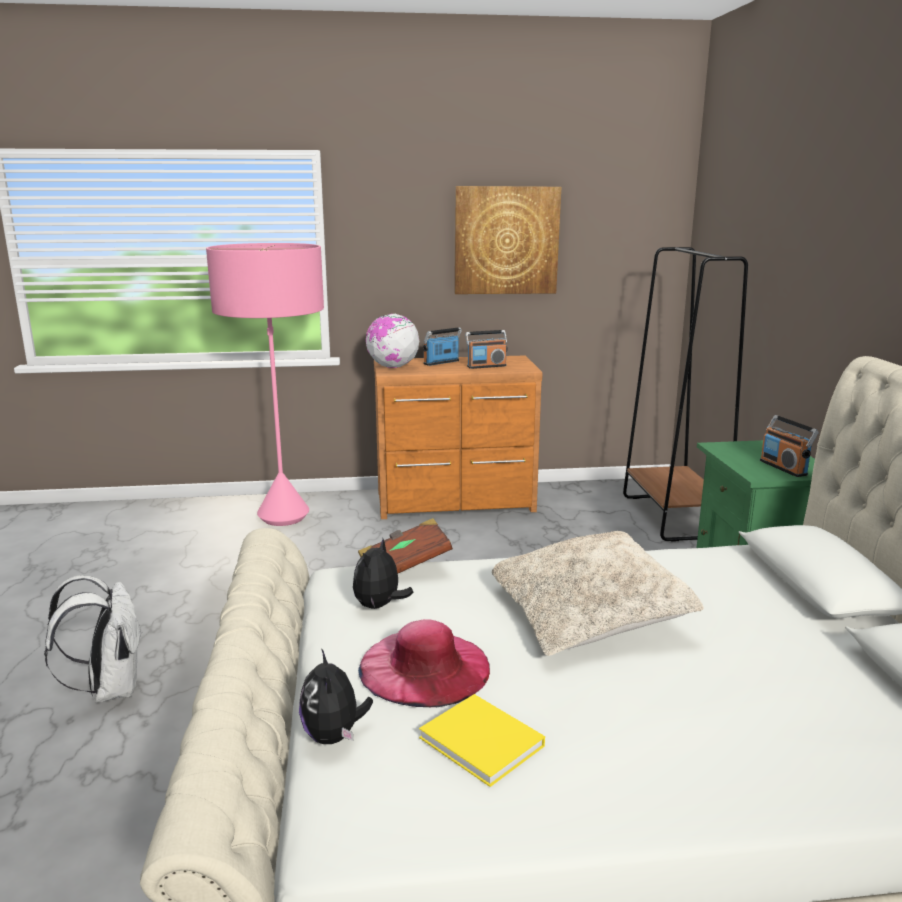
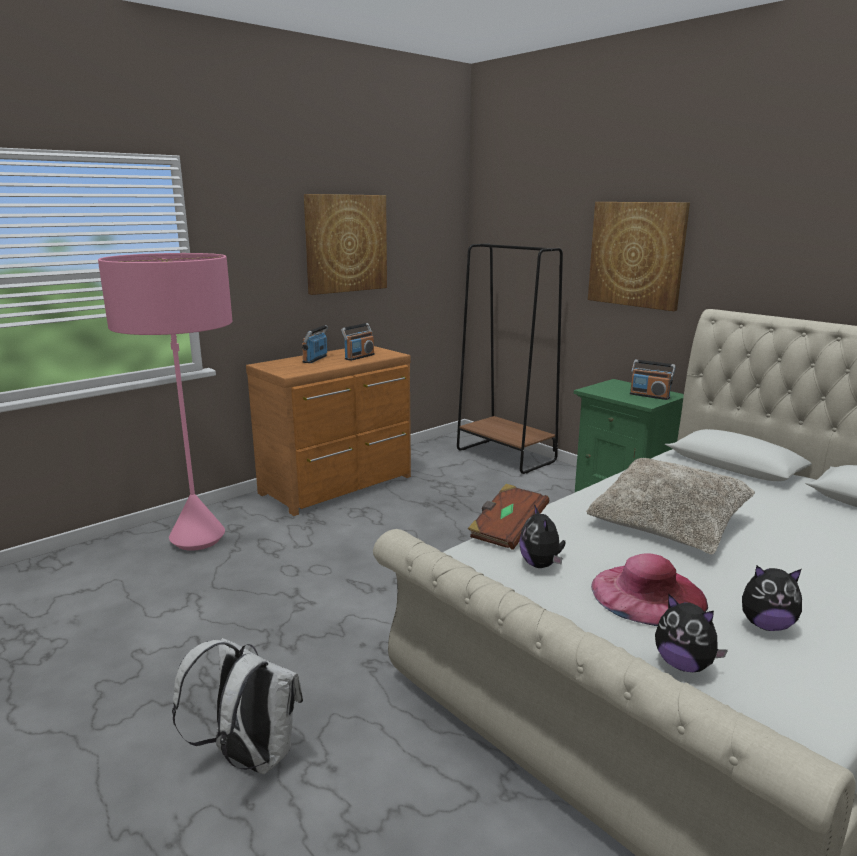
camera: 35 degrees left, 0 degrees up
(392, 367) = (281, 369): globe -> none
(484, 743) = (766, 625): yellow book -> plush toy
(823, 271) = (636, 254): none -> picture

